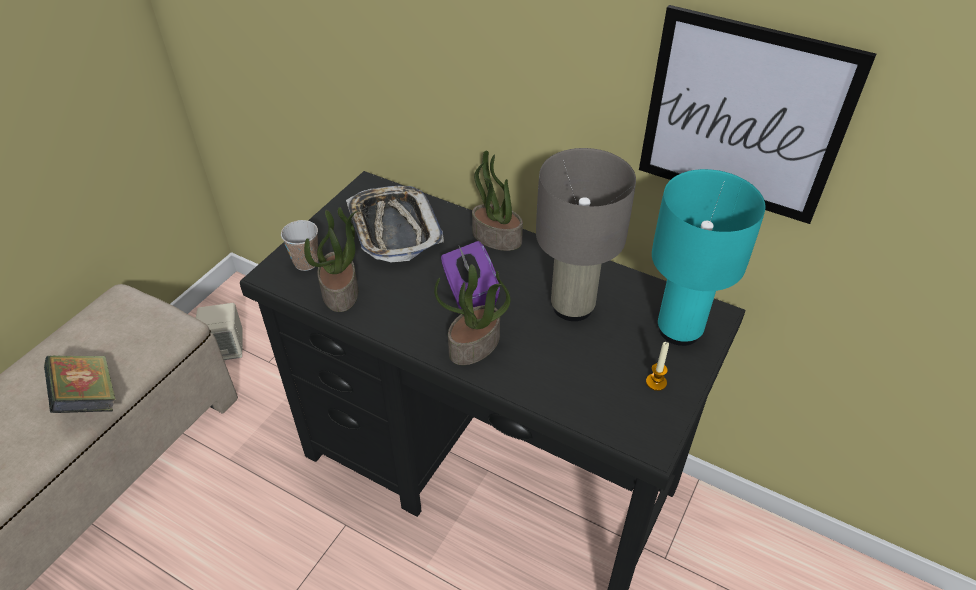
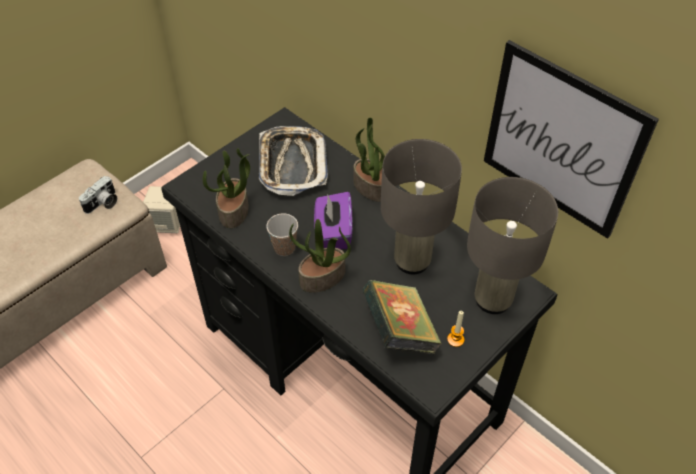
camera: 15 degrees right, 5 degrees up
(89, 399) = (47, 250): book -> book (399, 331)
(151, 331) = (103, 204): none -> camera
(306, 262) = (215, 181): cup -> cup (284, 248)
(680, 330) = (494, 300): turquoise table lamp -> grey table lamp

